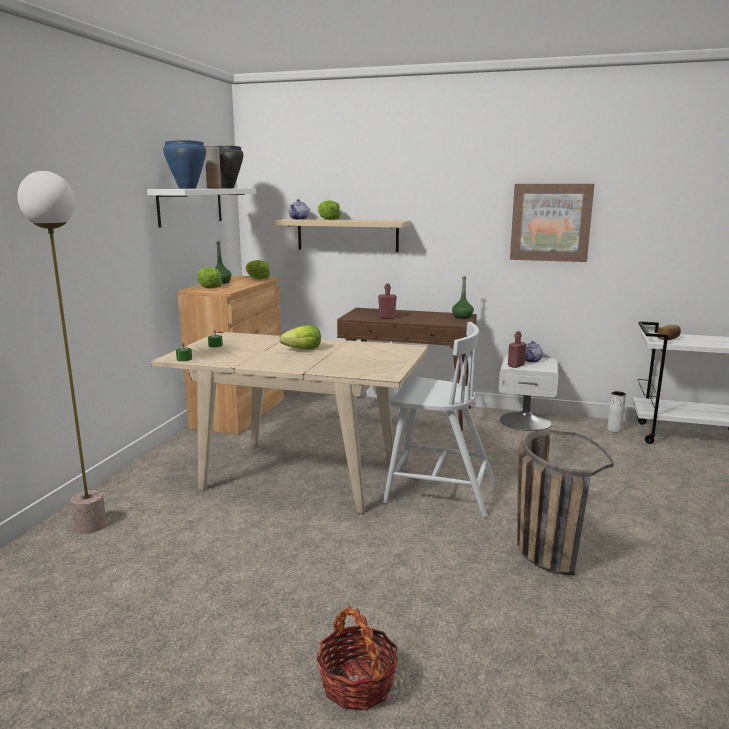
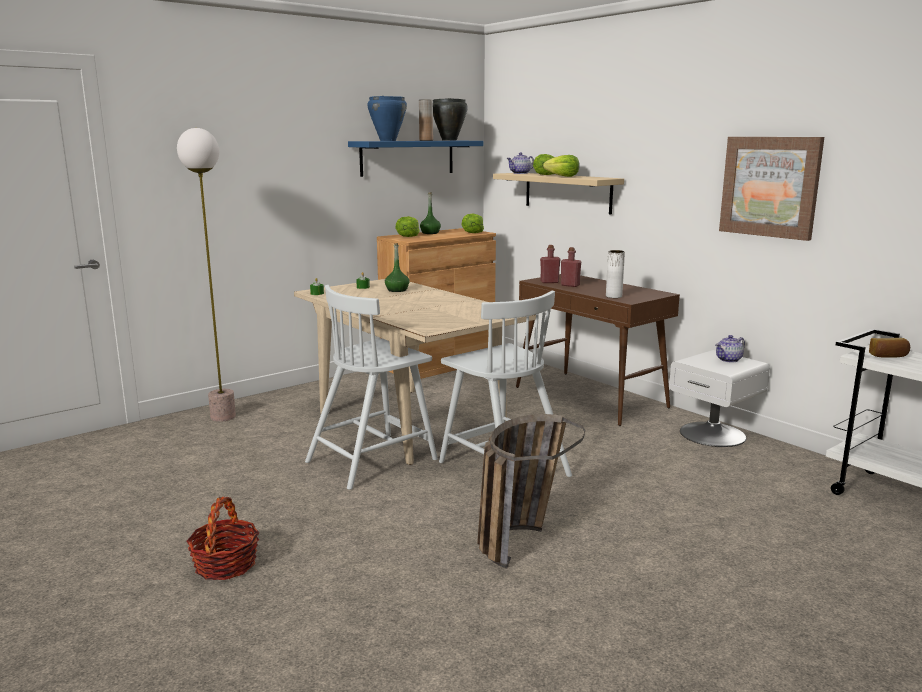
camera: 35 degrees right, 0 degrees up
(190, 206) = (407, 157): white shelf -> blue shelf
(303, 349) = (418, 300): lettuce -> lettuce (562, 176)
(324, 519) = (373, 459): none -> white chair
(462, 317) = (652, 295): green bottle -> green bottle (397, 290)
(516, 365) = (696, 361): red bottle -> red bottle (549, 282)
(614, 430) = (815, 469): white vase -> white vase (613, 296)

